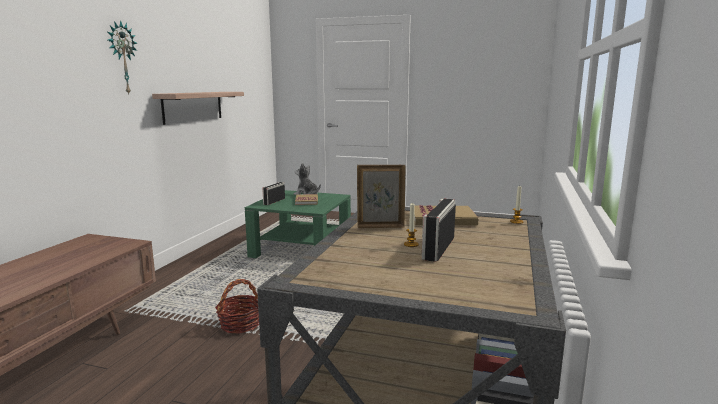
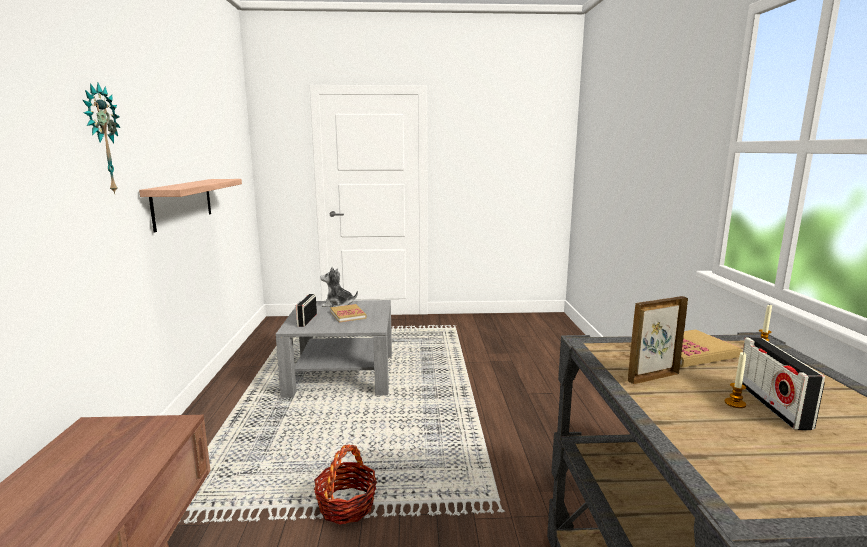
camera: 20 degrees left, 0 degrees up
(301, 249) = (341, 374): green coffee table -> grey coffee table

